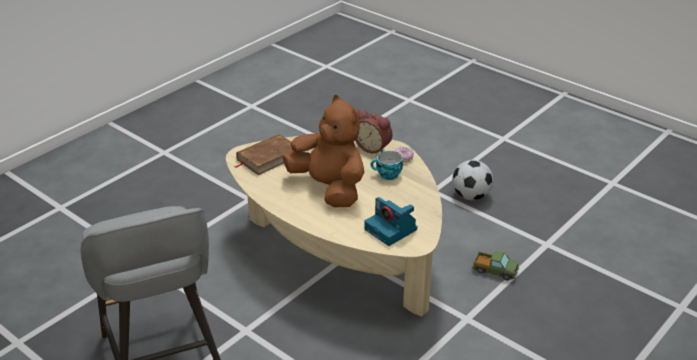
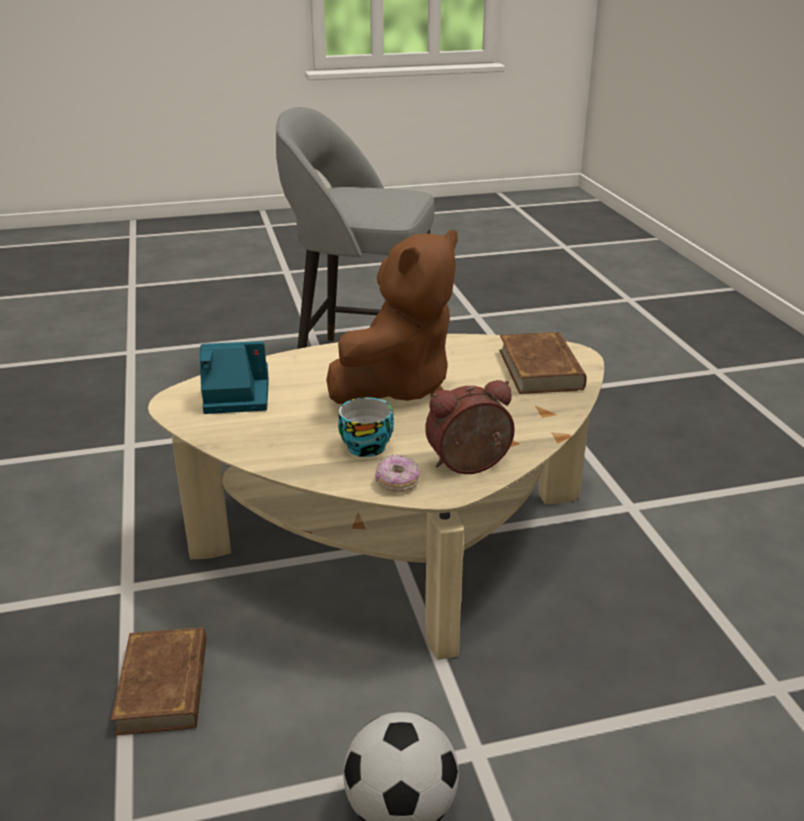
camera: 125 degrees right, 5 degrees down
(329, 188) = (397, 386): brown plush toy -> brown plush toy turned 45 degrees counterclockwise
(495, 271) = (164, 685): toy truck -> brown book

